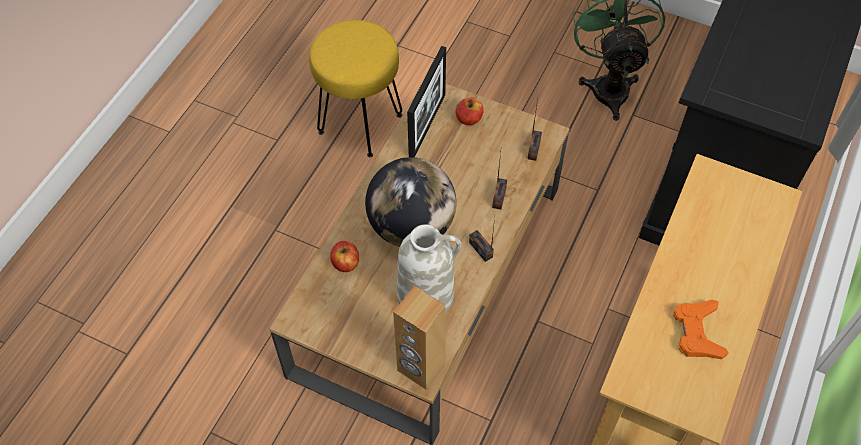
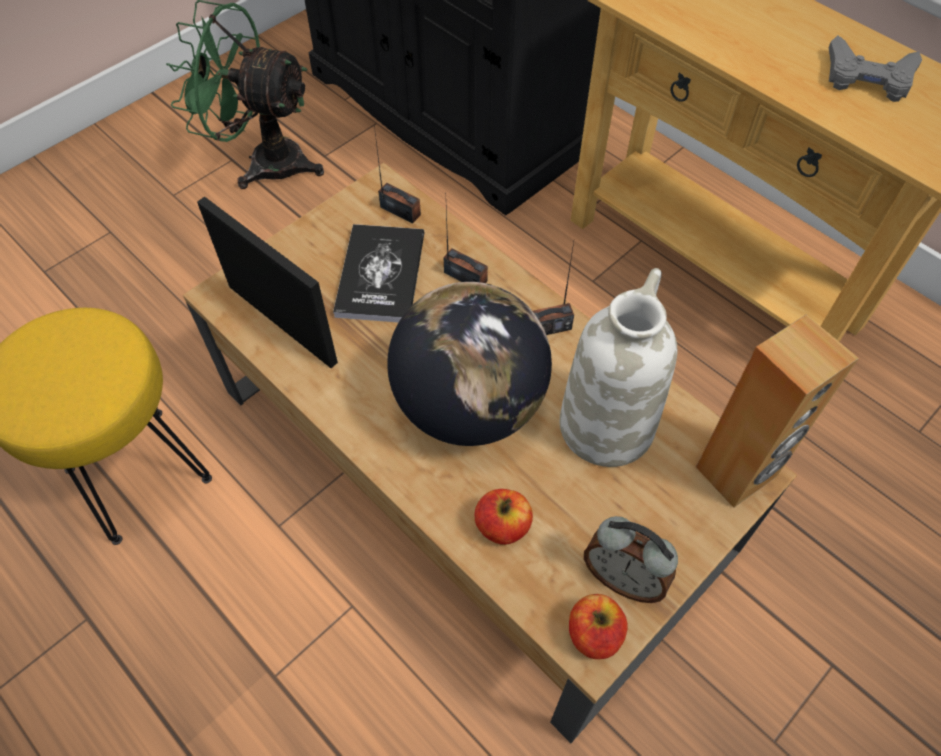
camera: 70 degrees left, 0 degrees up
(336, 325) = (623, 577): none -> alarm clock
(469, 119) = (301, 267): apple -> apple (594, 634)
(481, 157) = (381, 274): none -> book
(697, 332) = (868, 77): orange game controller -> grey game controller

